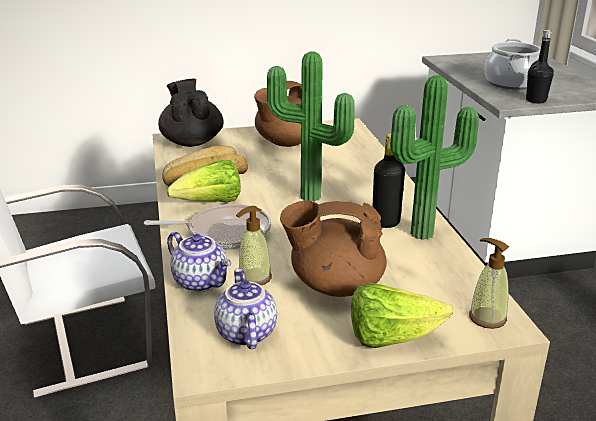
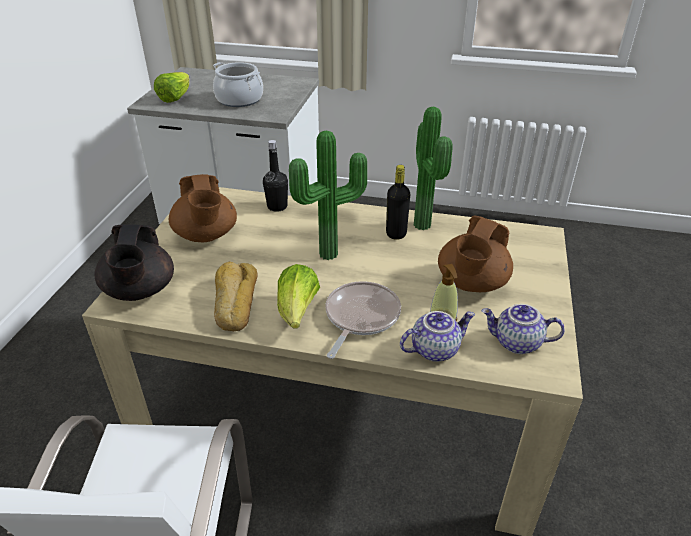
camera: 65 degrees left, 10 degrees up
(192, 142) = (140, 291): black teapot -> black teapot turned 105 degrees counterclockwise
(391, 338) = (543, 280): lettuce -> lettuce (175, 98)
(487, 318) = (534, 238): soap dispenser -> none
(536, 100) = (283, 105): black bottle -> black bottle (277, 206)

